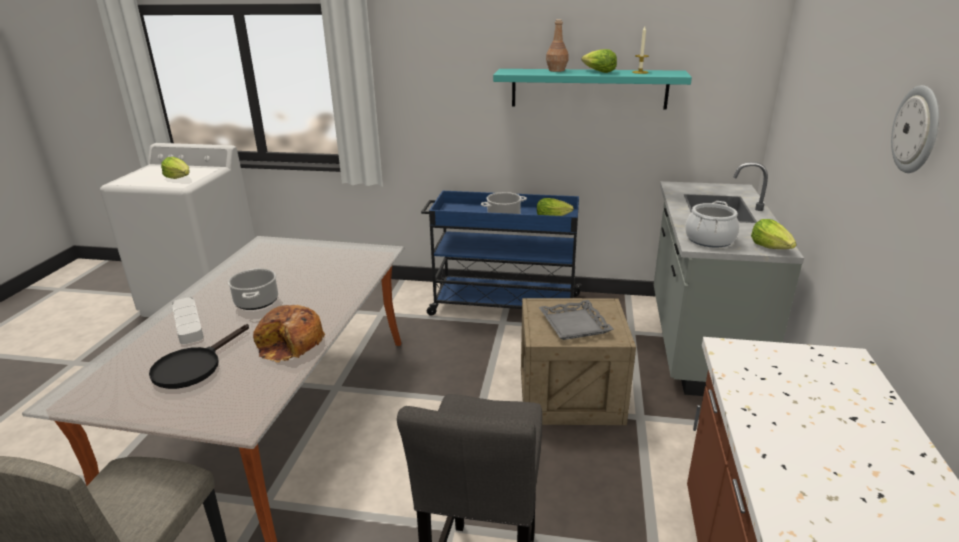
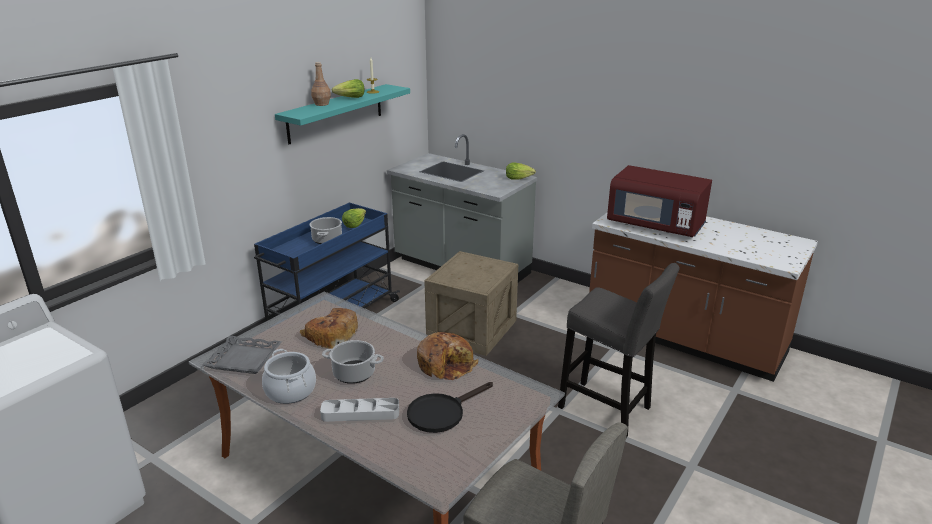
camera: 65 degrees left, 0 degrees up
(179, 178) = (43, 354): lettuce -> none
(193, 366) = (442, 412): black frying pan -> black frying pan turned 90 degrees clockwise
(321, 272) = (331, 335): none -> bread
(575, 324) = (477, 273): grey tray -> grey tray (244, 359)
(710, 239) = (493, 187): cooking pot -> cooking pot (290, 390)
(787, 403) = (655, 225): none -> red microwave
(917, 130) = (614, 91): wall clock -> none

